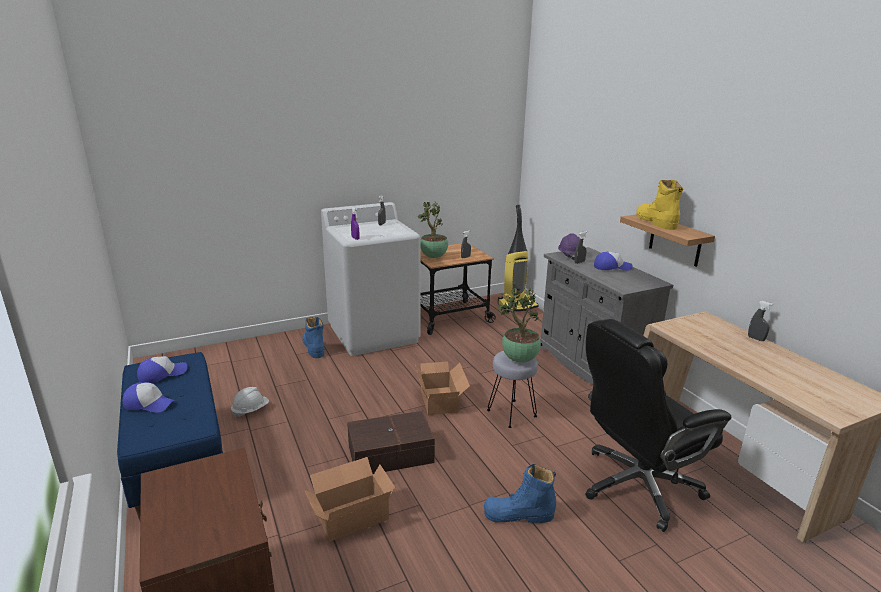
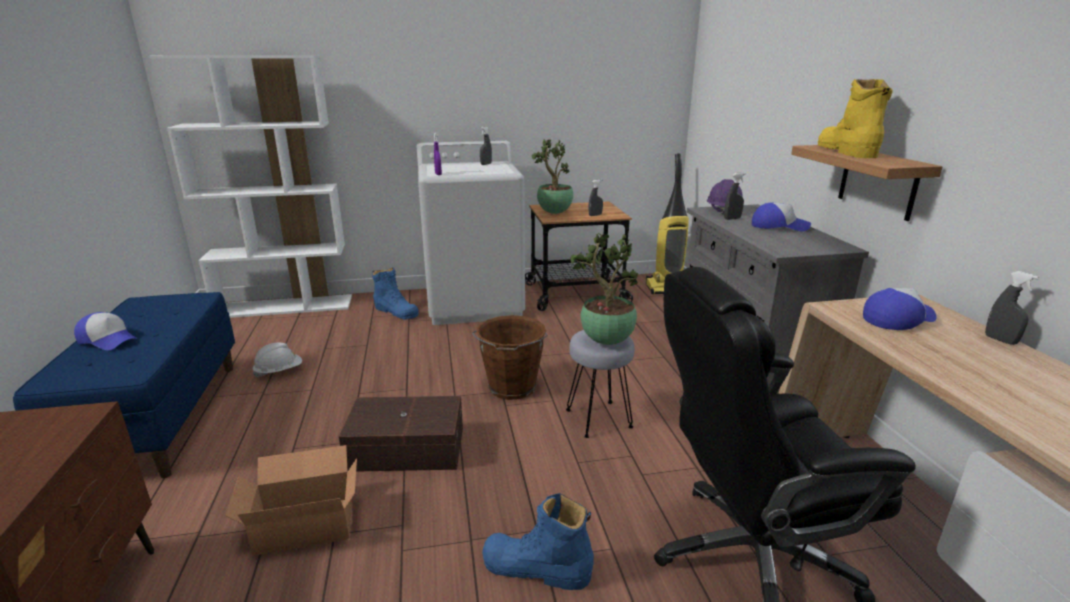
camera: 15 degrees right, 0 degrees up
(162, 374) = (155, 310): cap -> cap (898, 319)
(213, 353) = (286, 306): none -> white bookcase
(313, 347) = (396, 311): blue boot -> blue boot turned 135 degrees clockwise
(440, 400) = (511, 388): cardboard box -> brown bucket

